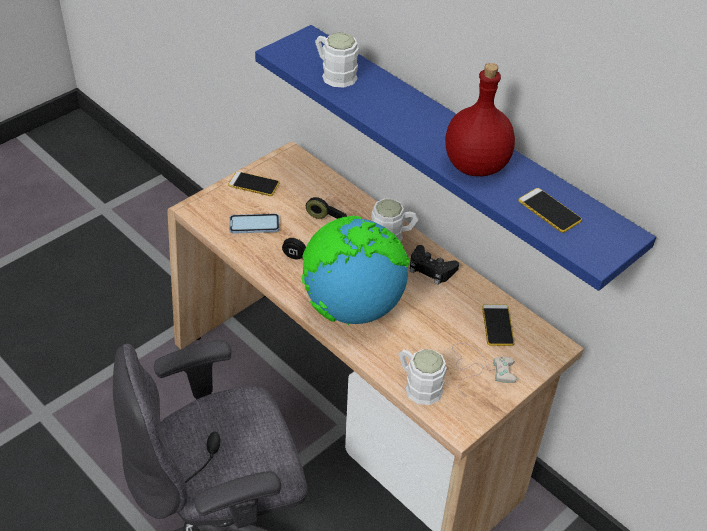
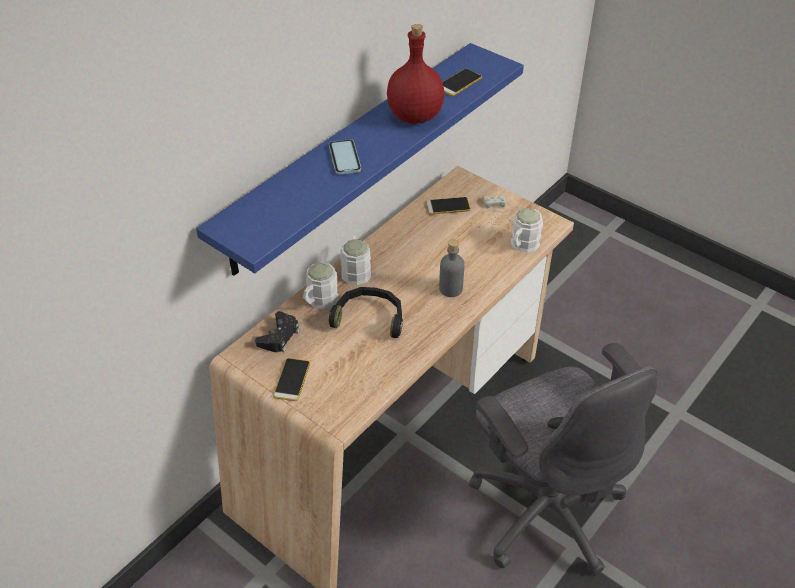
camera: 95 degrees left, 0 degrees up
(254, 225) = (356, 370): phone -> phone (344, 158)
(334, 74) = (292, 202): white mug -> white mug (319, 301)
(352, 307) = (450, 289): globe -> grey bottle
(431, 269) = (392, 244): black game controller -> black game controller (279, 336)

